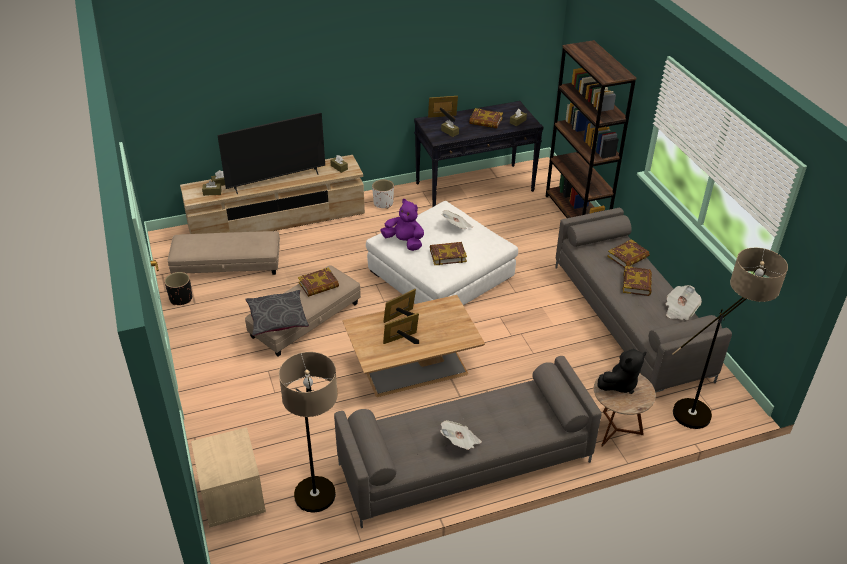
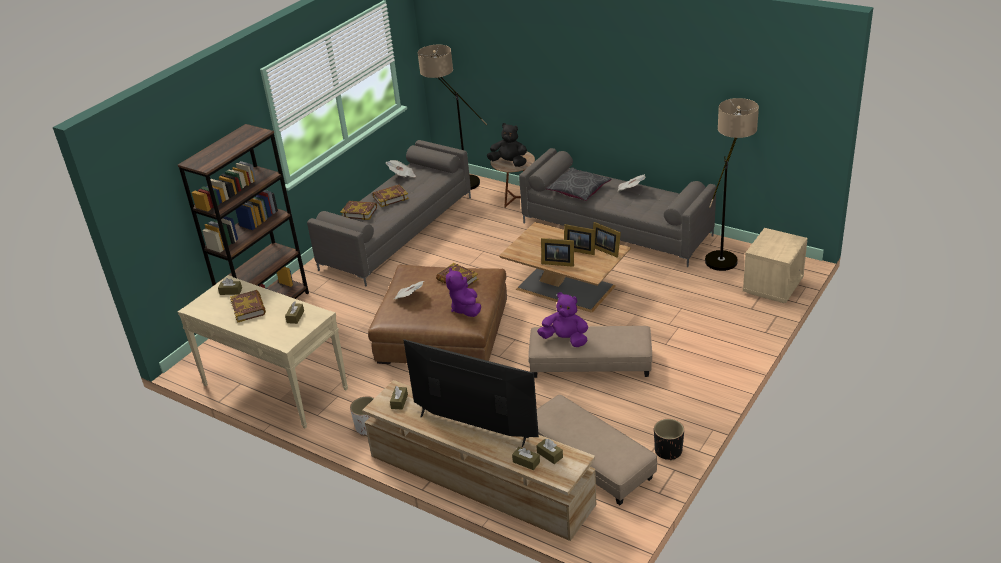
camera: 125 degrees left, 5 degrees down
(277, 318) = (630, 334): grey pillow -> grey pillow (579, 190)
(318, 285) = (565, 339): book -> purple plush toy
(440, 274) = (443, 332): white ottoman -> brown ottoman
(443, 118) = (267, 335): picture frame -> picture frame (606, 249)
(475, 187) = (274, 387): black console table -> beige console table

